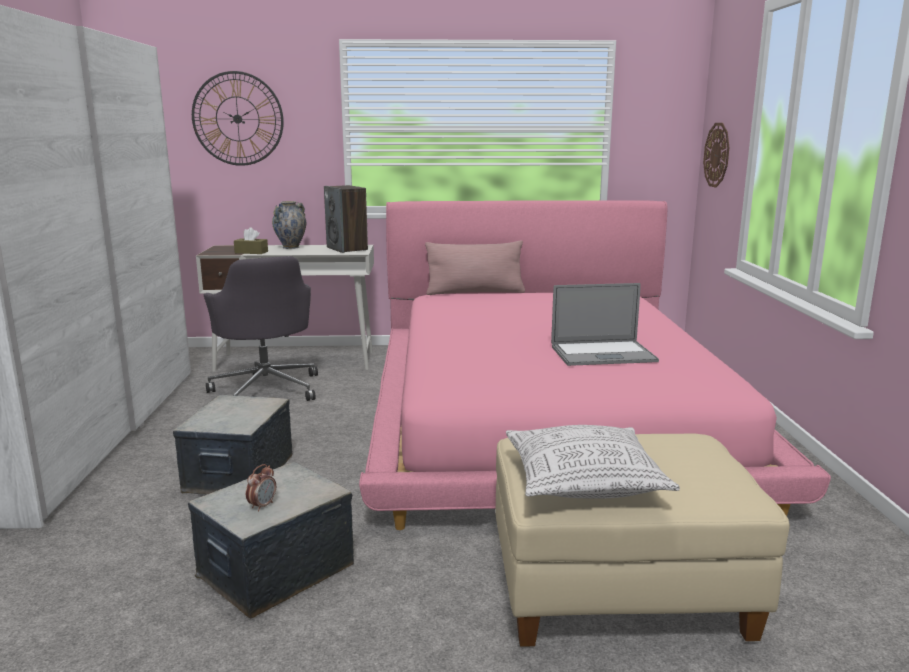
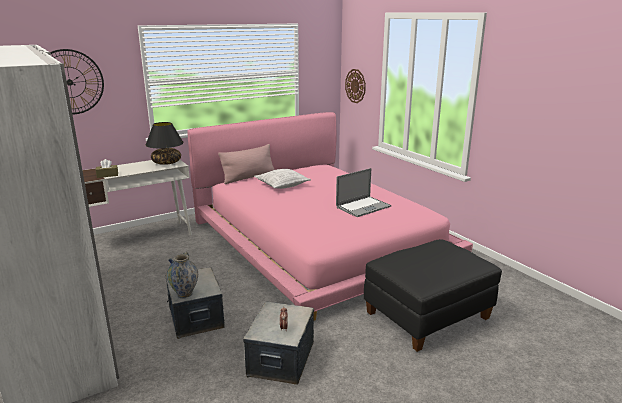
camera: 30 degrees left, 5 degrees up
(267, 389) = (144, 262): grey office chair -> none
(291, 247) = (126, 166): vase -> vase (184, 294)
(347, 249) = (167, 162): speaker -> black table lamp
(584, 482) = (428, 274): pillow -> pillow (282, 185)
(618, 590) = (427, 316): beige ottoman -> black ottoman

